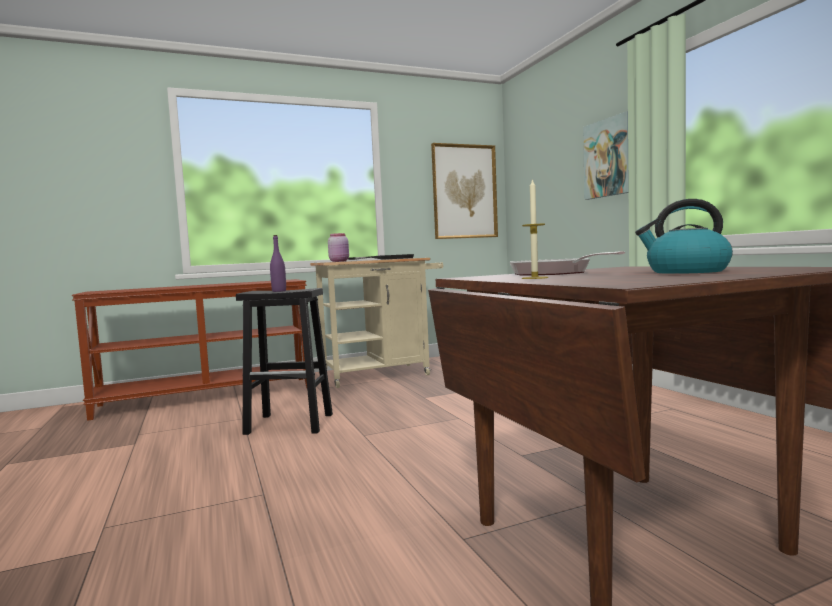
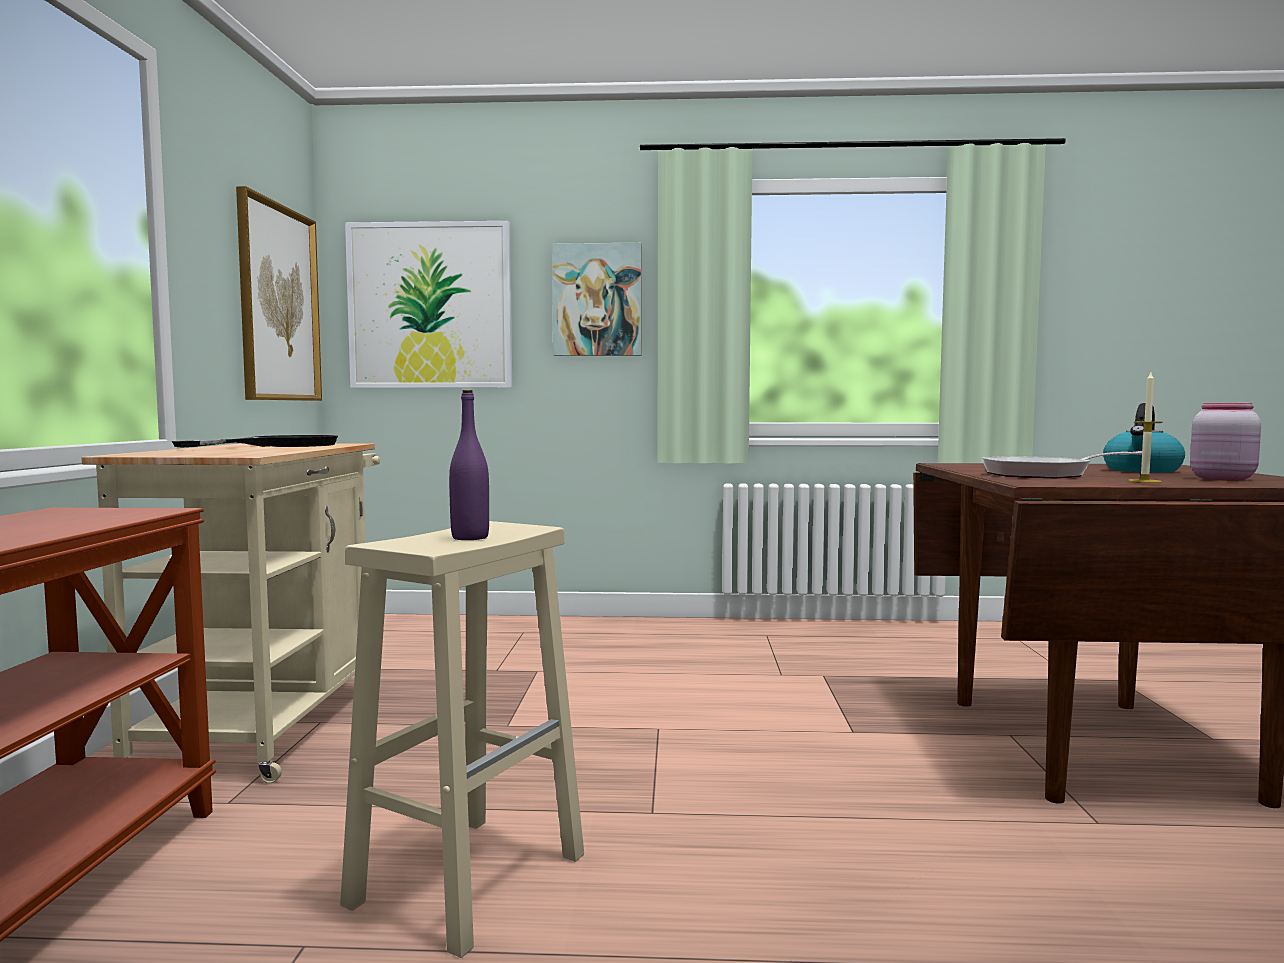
camera: 65 degrees left, 0 degrees up
(291, 424) = (471, 877): black stool -> beige stool
(339, 261) = (218, 452): pink jar -> pink jar (1221, 478)
(539, 179) = (430, 306): none -> picture

